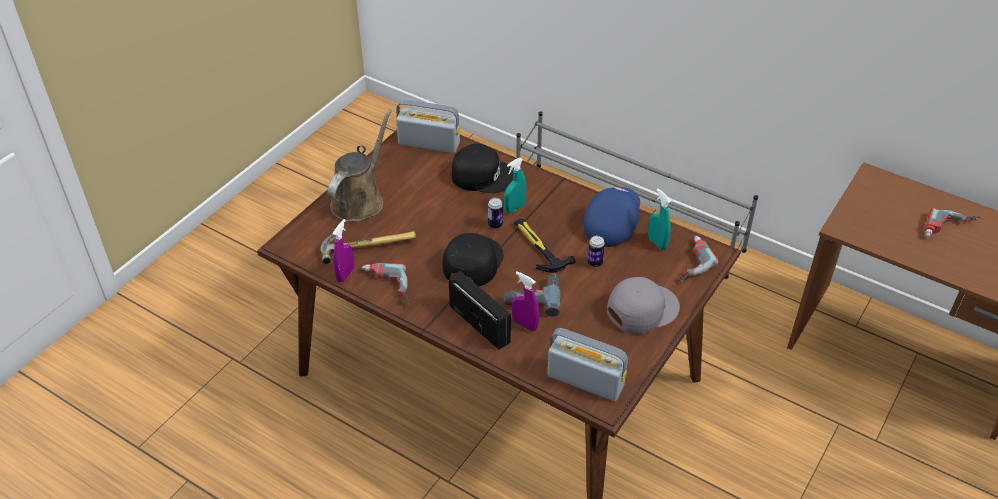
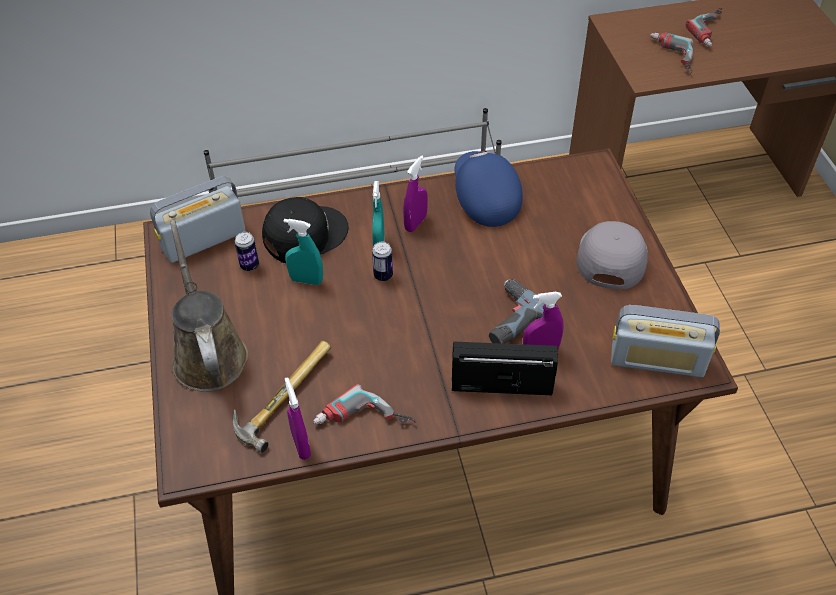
camera: 45 degrees left, 5 degrees up
(472, 262) = (411, 329): black cap -> none
(538, 246) = (450, 267): hammer -> none
(552, 210) = (415, 223): none -> purple spray bottle
(585, 381) = (657, 360): radio -> radio turned 150 degrees counterclockwise
(595, 263) = (519, 245): can -> can (249, 265)
(657, 243) = (542, 188): turquoise spray bottle -> turquoise spray bottle (306, 280)
(688, 262) = (589, 188): power drill -> power drill (669, 57)

